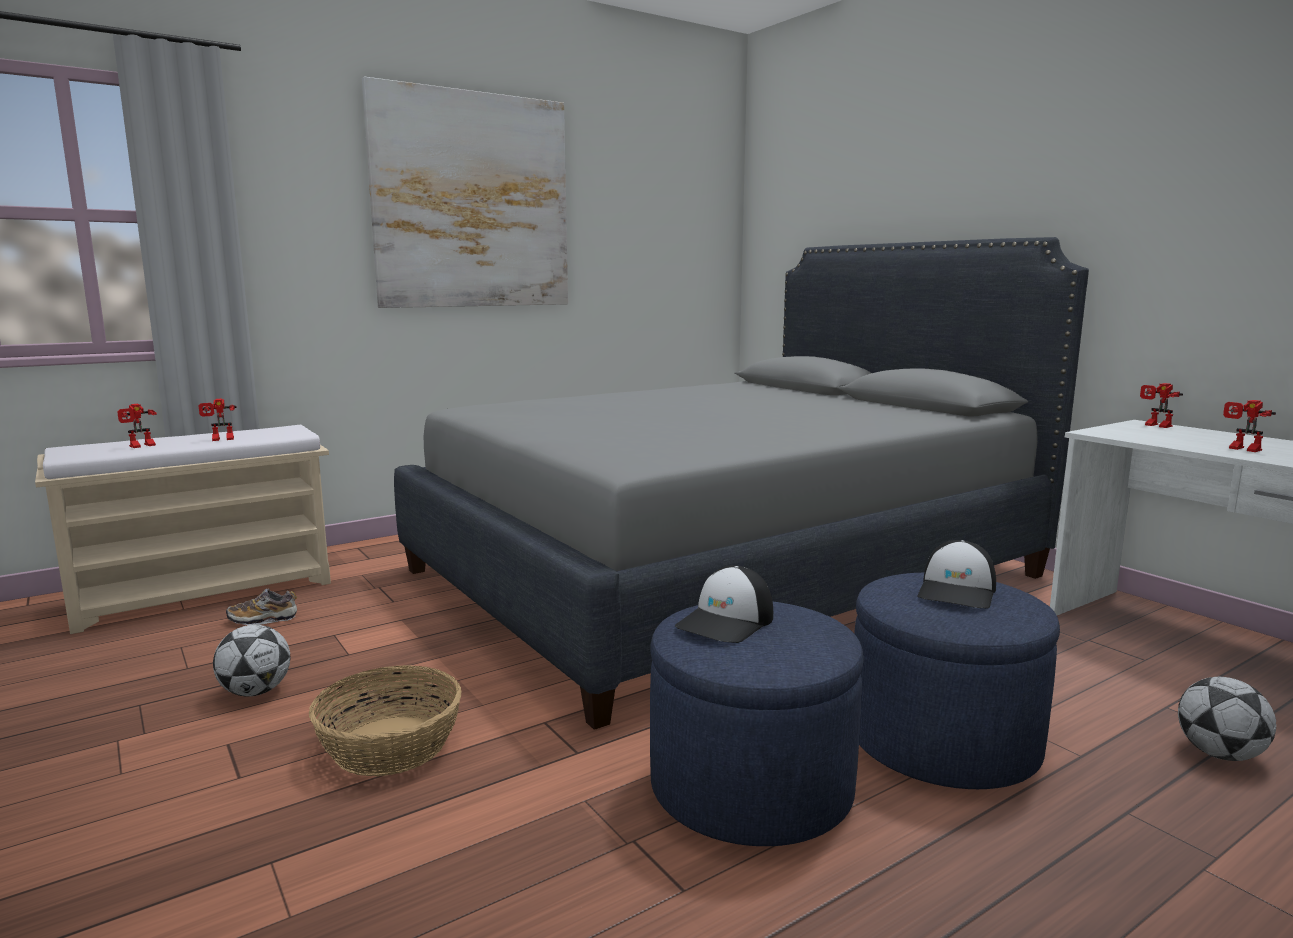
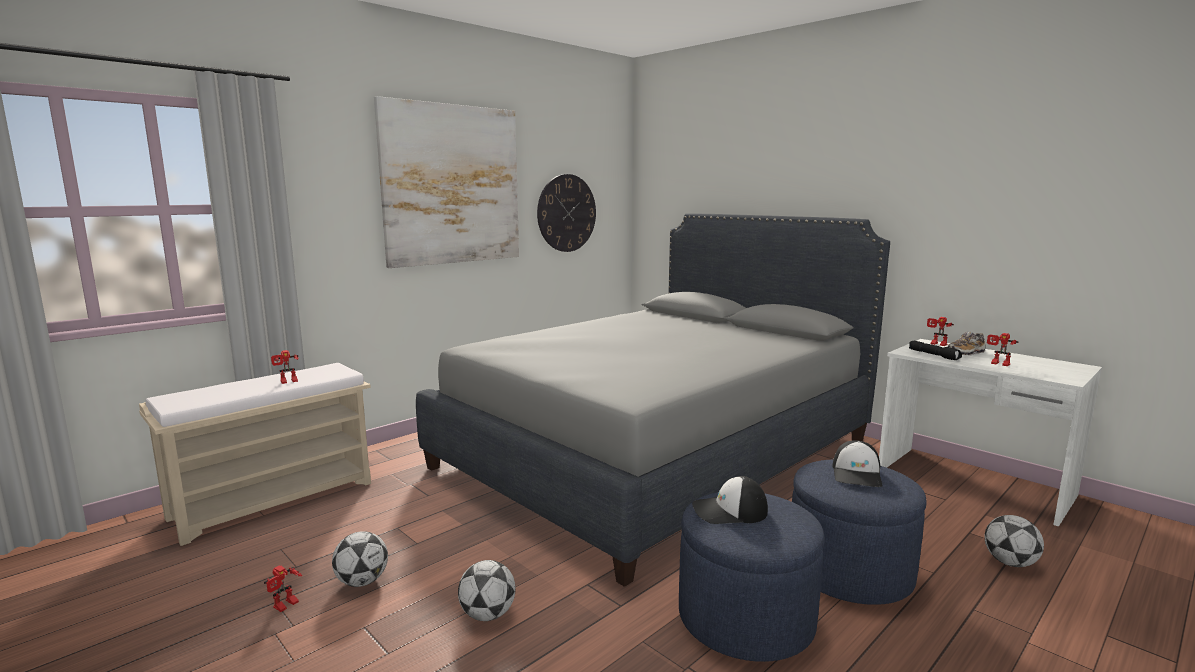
camera: 10 degrees left, 0 degrees up
(141, 446) = (228, 392): toy robot -> toy robot (286, 606)
(263, 619) = (334, 519): shoe -> shoe (966, 353)
(391, 746) = (488, 615): basket -> football
(641, 248) = (566, 213): none -> wall clock
(726, 622) = (729, 511): cap -> cap turned 60 degrees clockwise
(1139, 437) = (934, 355): none -> black flashlight

